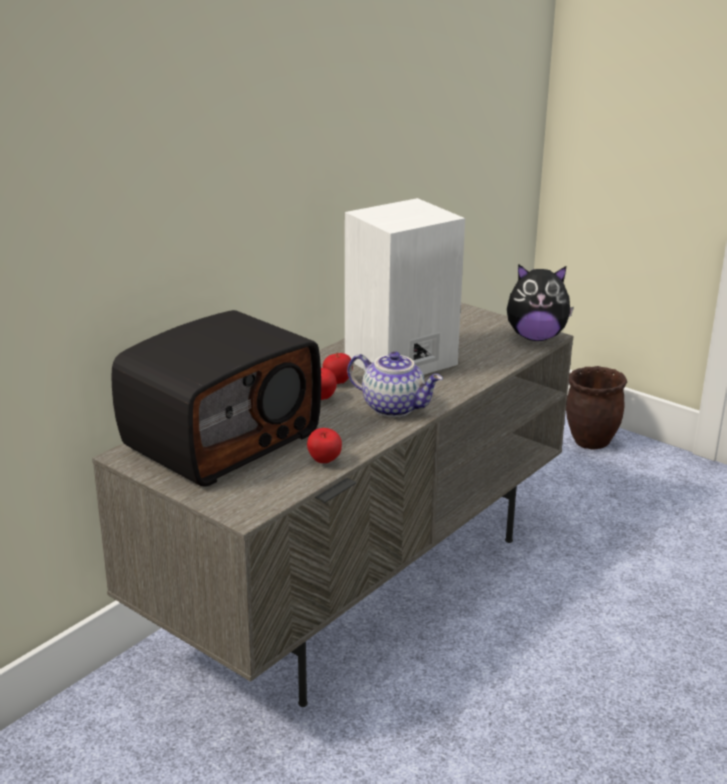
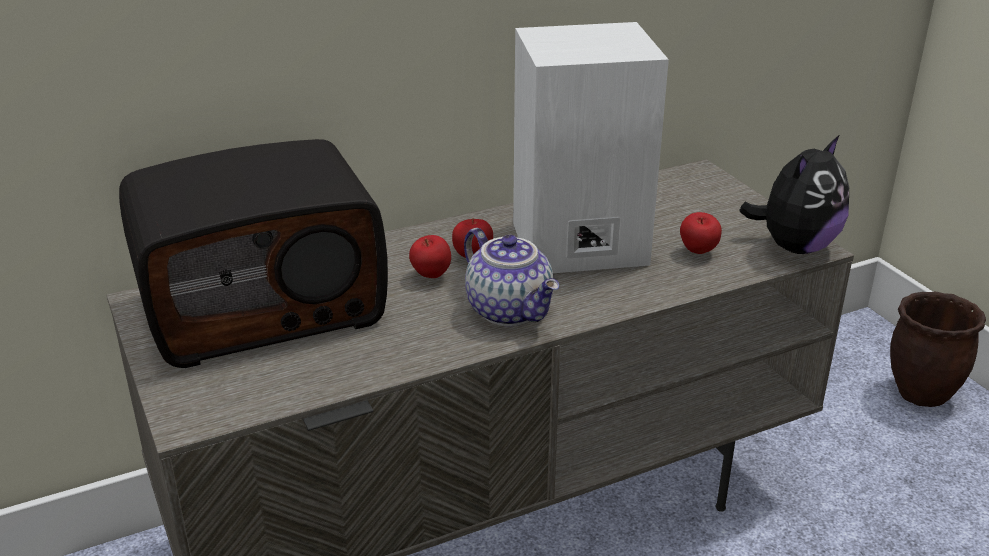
camera: 25 degrees right, 5 degrees up
(324, 462) = (351, 370): apple -> apple (698, 252)
(536, 337) = (795, 246): plush toy -> plush toy turned 75 degrees counterclockwise

